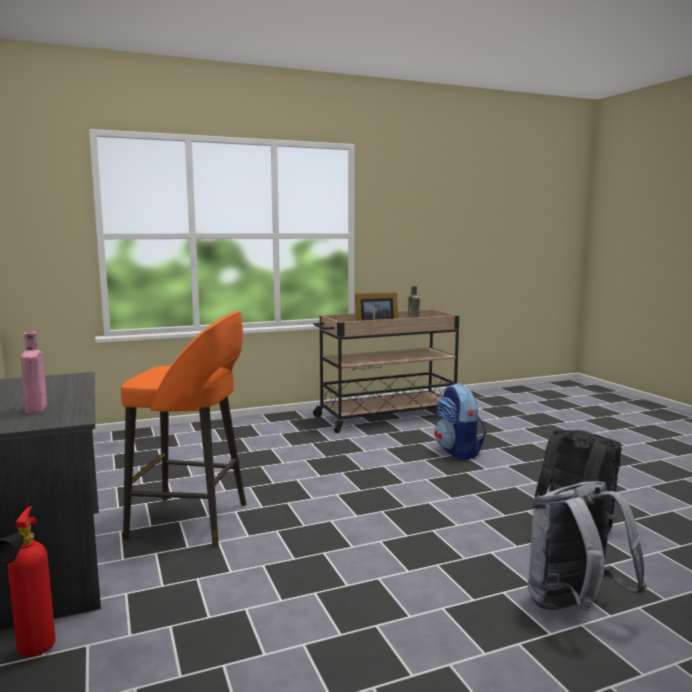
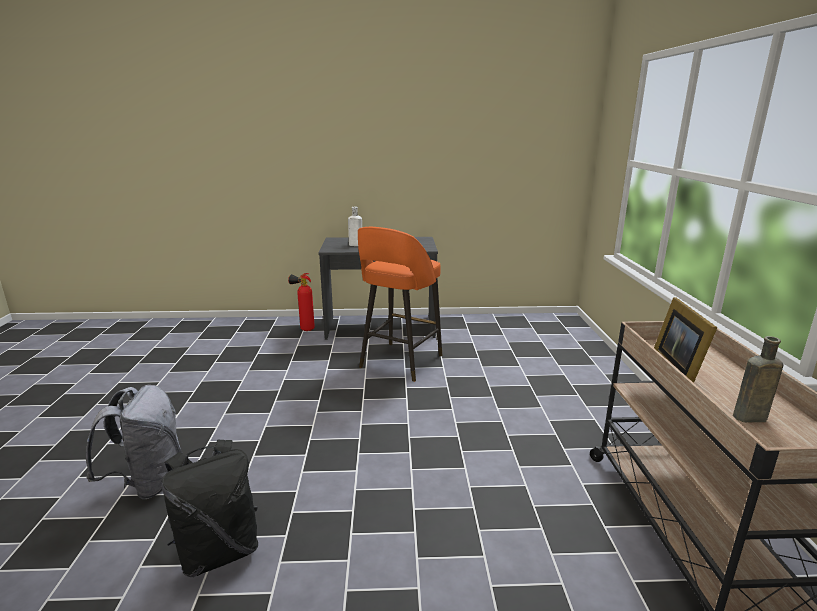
camera: 110 degrees right, 10 degrees up
(36, 410) = (354, 245): pink bottle -> white bottle
(458, 452) = (491, 555): backpack -> none

